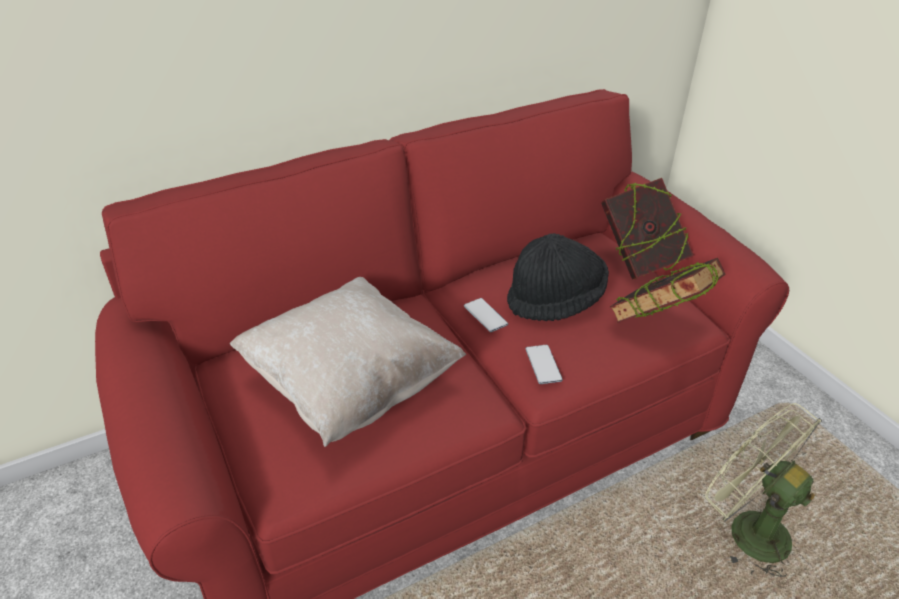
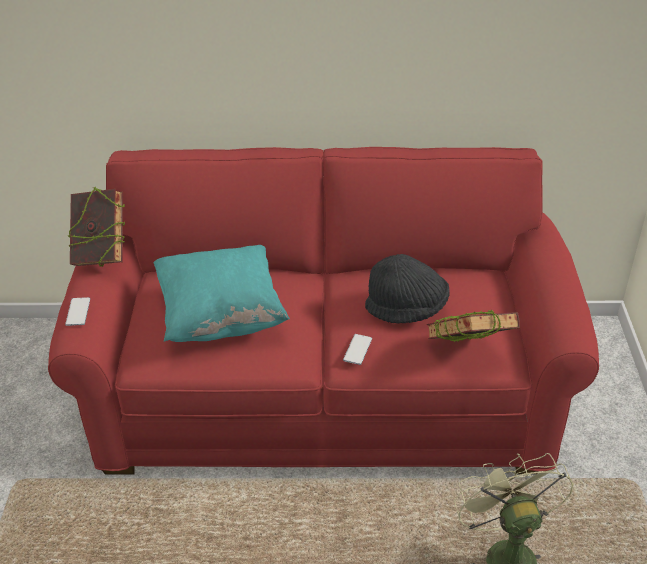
camera: 30 degrees right, 0 degrees up
(350, 385) = (221, 316): beige pillow -> turquoise pillow
(485, 315) = (347, 302): phone -> phone (78, 312)
(639, 262) = (502, 303): book -> book (102, 256)

